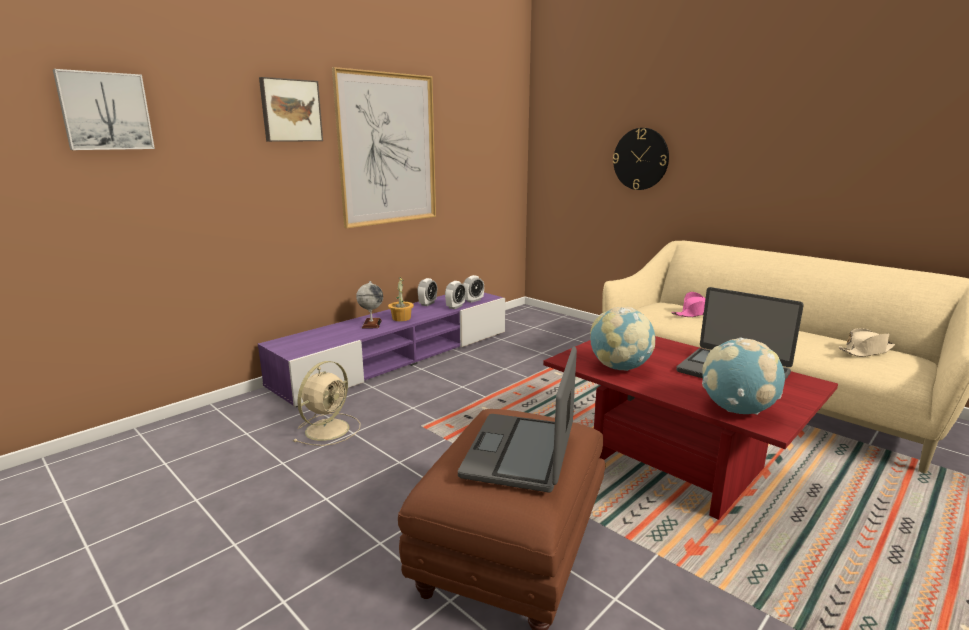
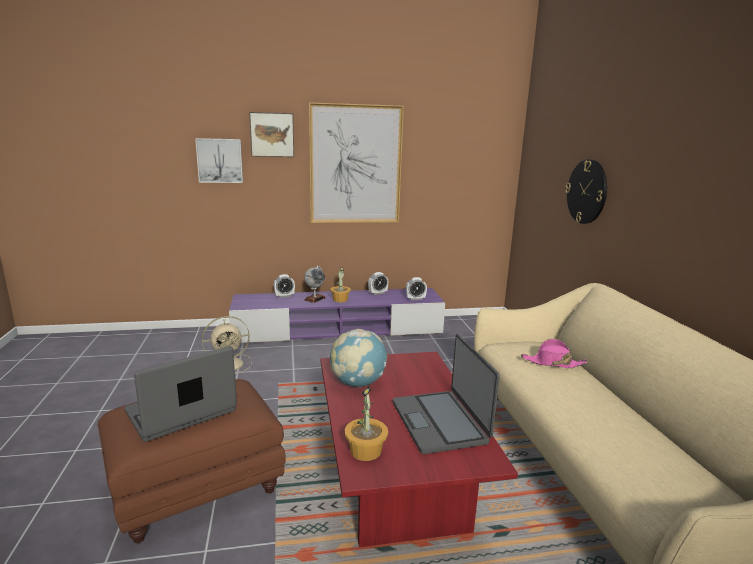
camera: 35 degrees right, 0 degrees up
(105, 111) = (149, 136): picture -> picture (220, 160)
(455, 307) = (393, 300): alarm clock -> alarm clock (284, 296)
(737, 410) = (366, 451): globe -> potted plant
(865, 351) = (662, 463): beige hat -> none

